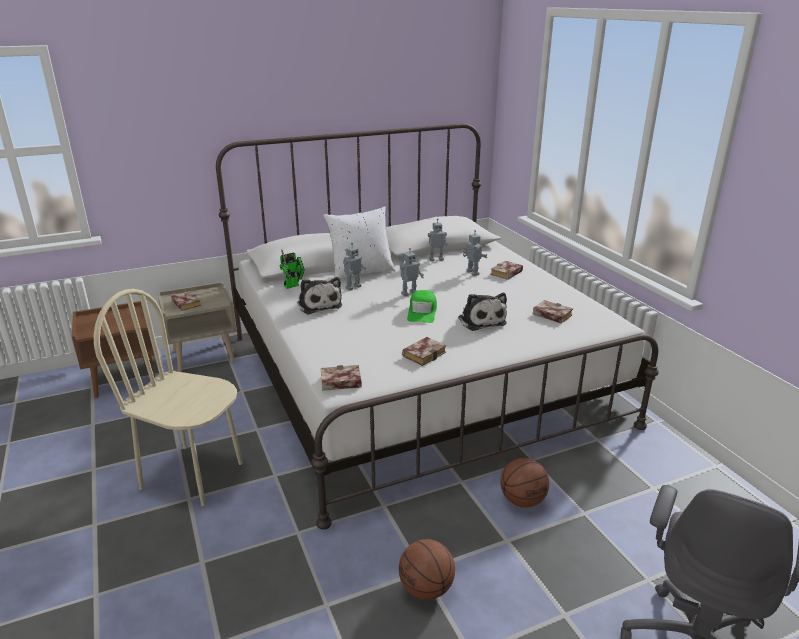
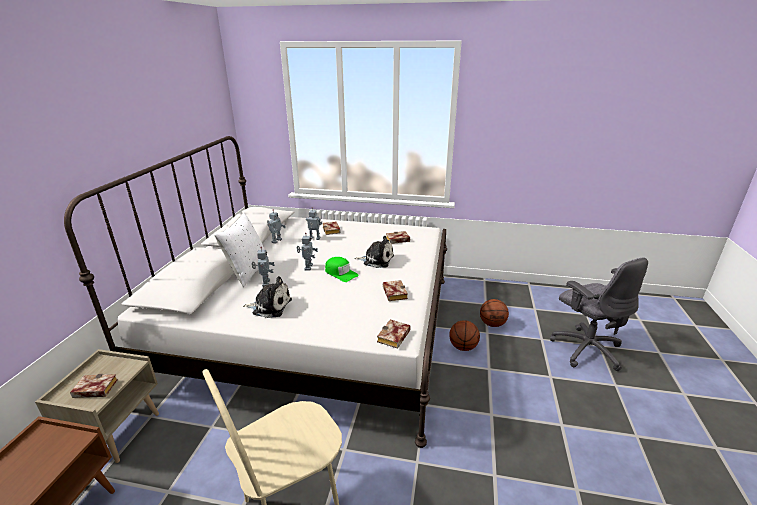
camera: 55 degrees left, 0 degrees up
(293, 285) = (219, 306): toy robot -> none
(426, 589) = (506, 419): basketball -> basketball (492, 324)

